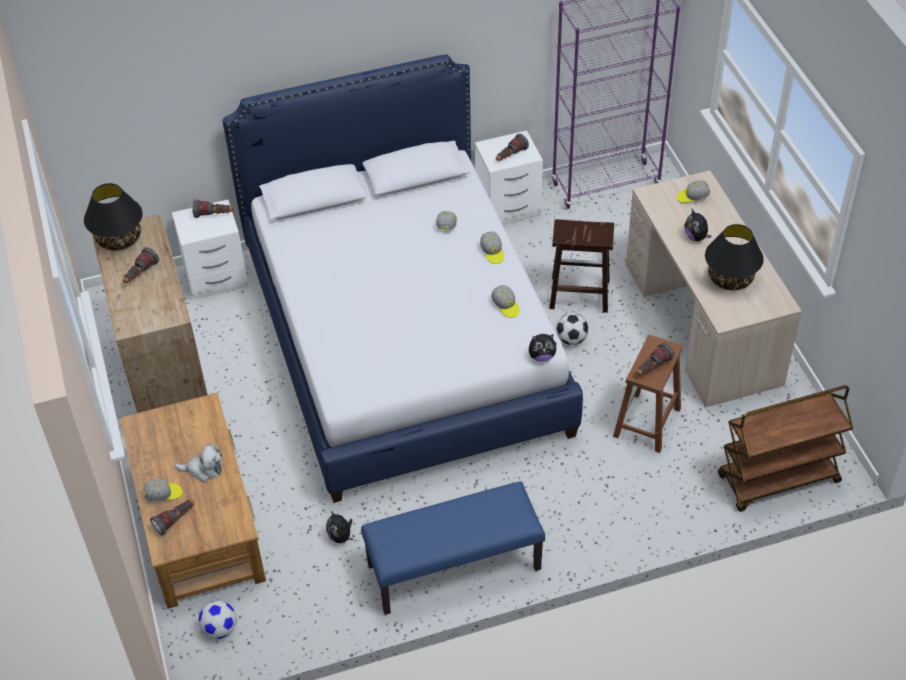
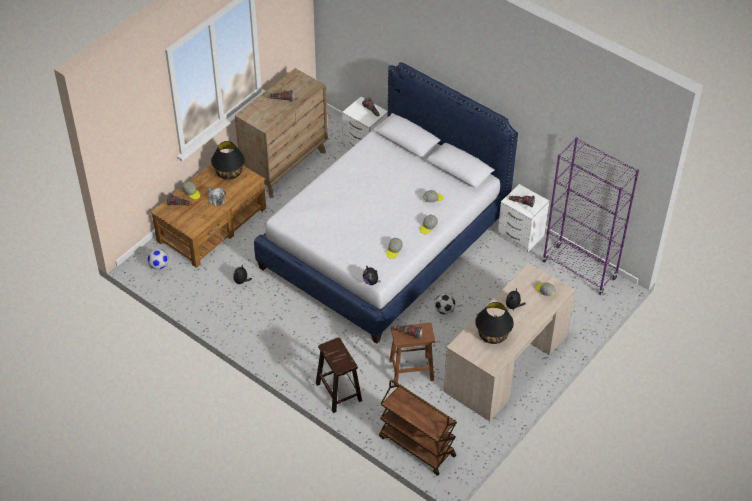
camera: 55 degrees right, 0 degrees up
(118, 239) = (297, 80): black table lamp -> black table lamp (229, 172)
(453, 568) = (255, 334): blue bench -> none
(578, 294) = (481, 297): brown stool -> brown stool (338, 391)

